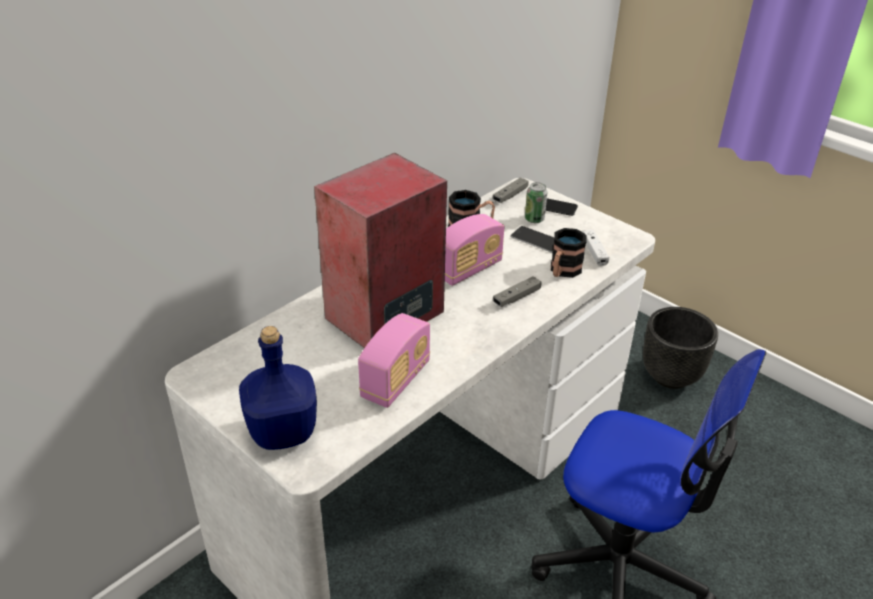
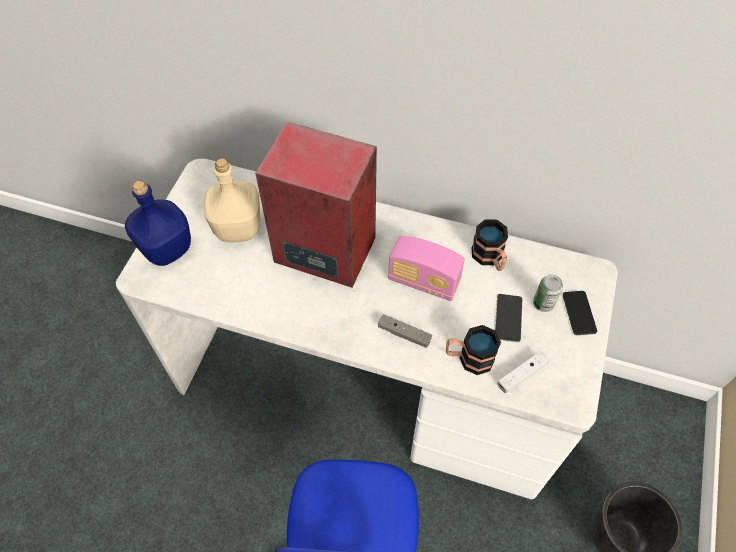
camera: 65 degrees right, 20 degrees up
(305, 367) = (238, 229): none -> beige bottle
(396, 380) = (250, 291): radio -> none
(510, 195) = (571, 268): grey game controller -> none

